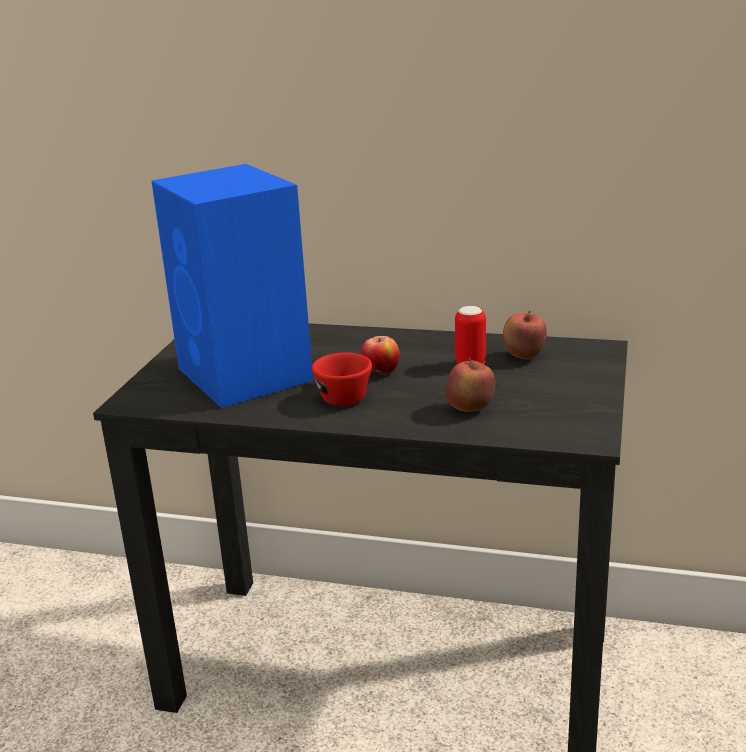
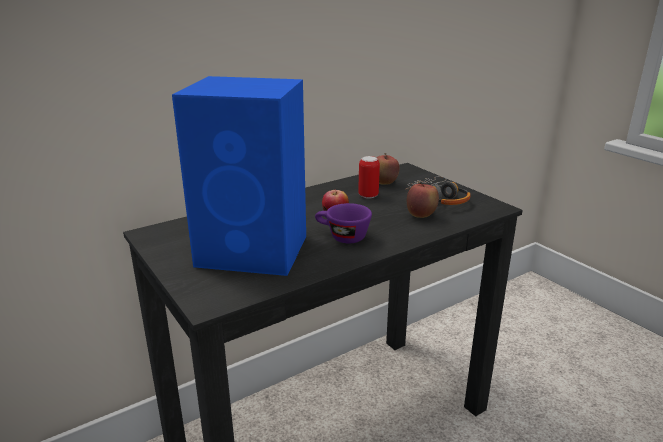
camera: 50 degrees left, 0 degrees up
(340, 395) = (342, 237): red cup -> purple cup
(545, 398) = (439, 198): none -> headphones

